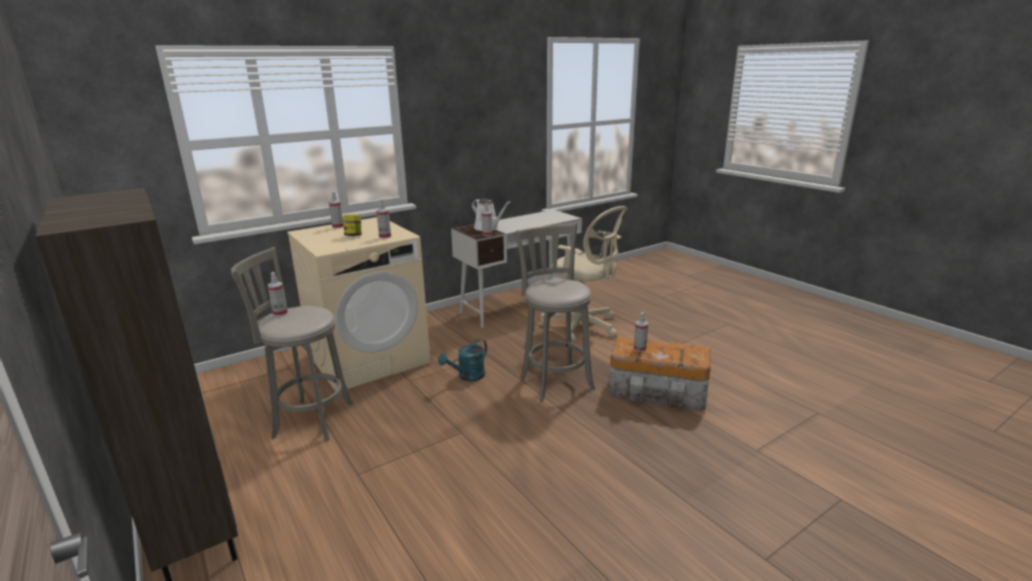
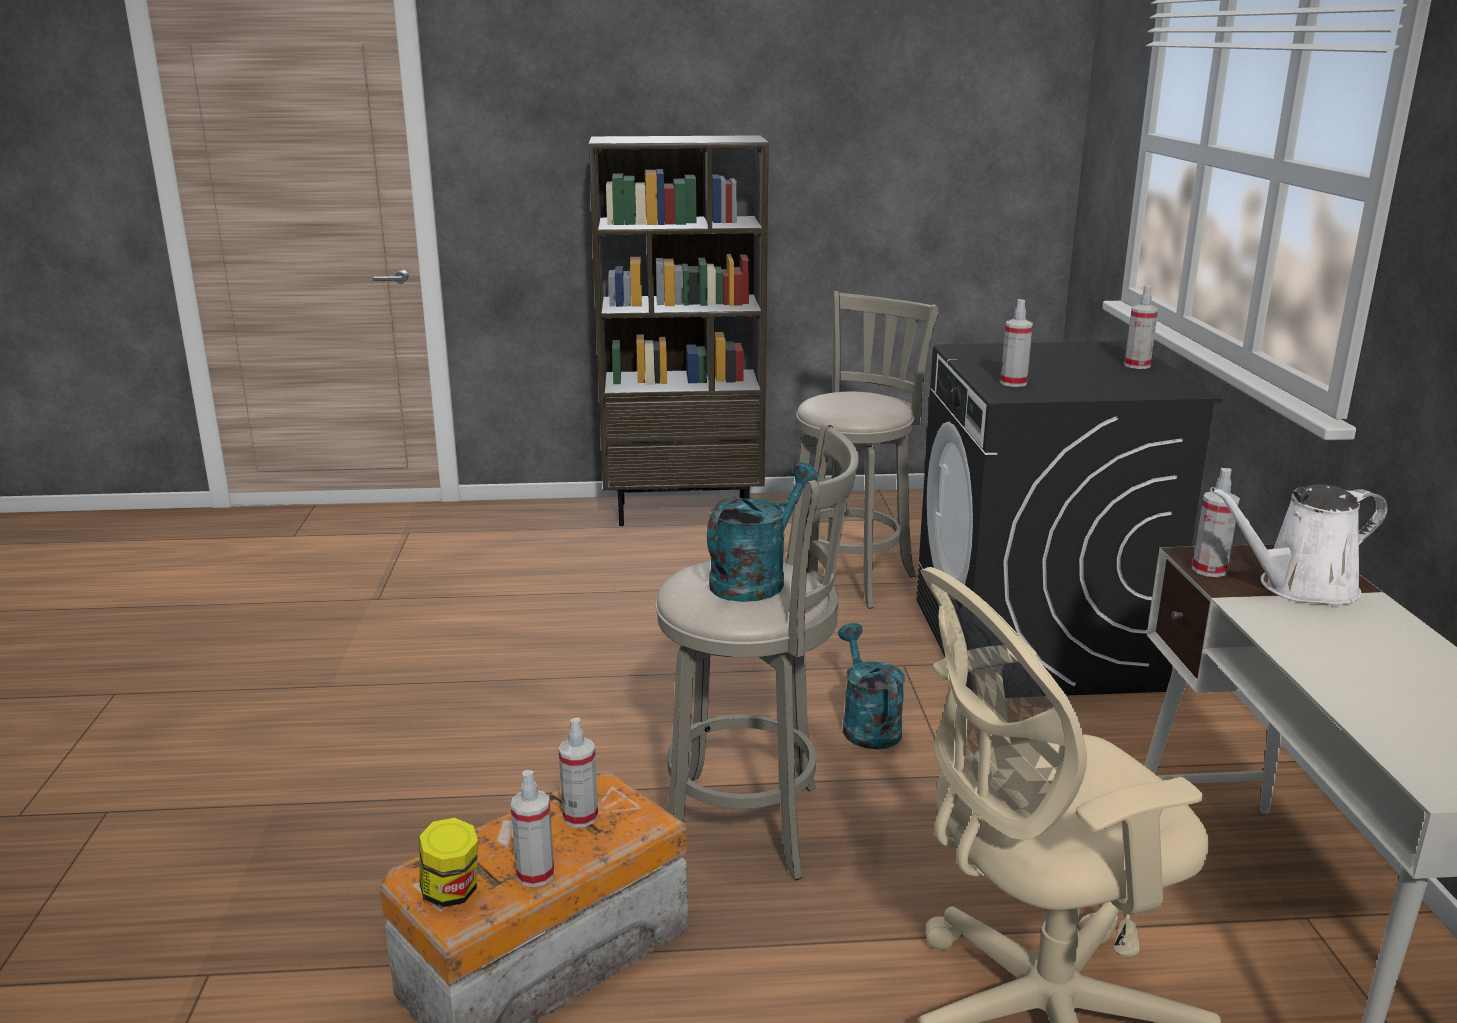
camera: 120 degrees right, 0 degrees up
(280, 313) = (876, 396): spray bottle -> spray bottle (535, 874)
(353, 235) = (1046, 368): jar -> jar (451, 893)
(369, 358) = (1034, 644): beige washing machine -> black washing machine
(552, 285) = (756, 579): none -> turquoise watering can

